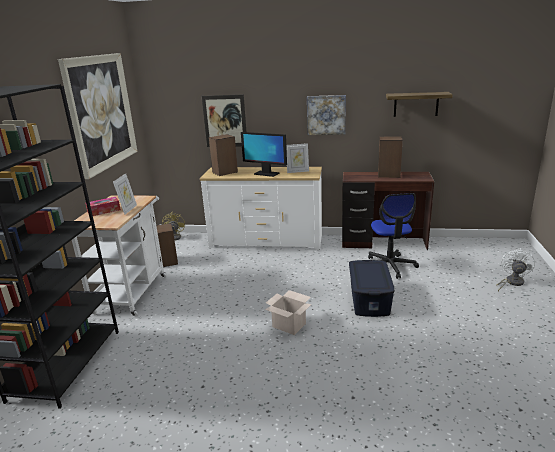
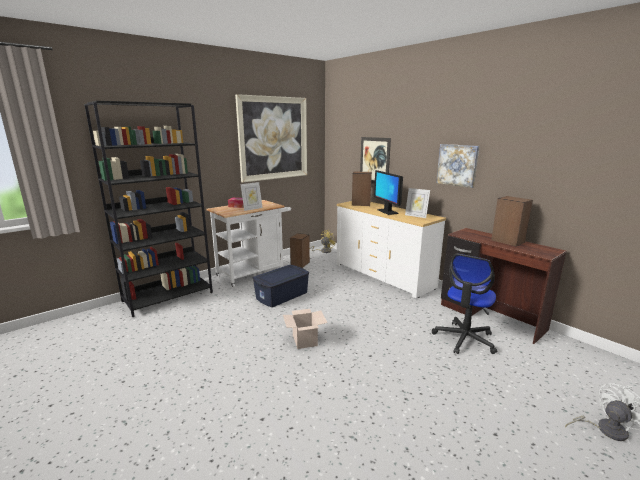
camera: 40 degrees right, 5 degrees down
(370, 299) = (398, 356): blue storage box -> blue storage box (282, 295)
(416, 104) = (560, 164): shelf -> none

